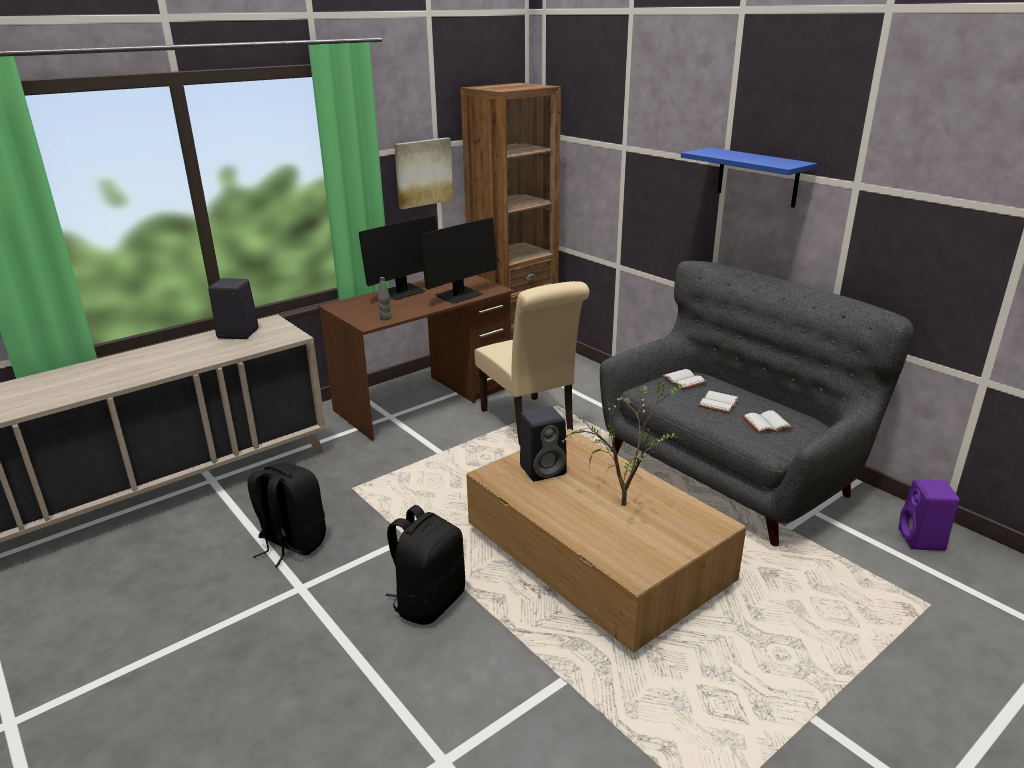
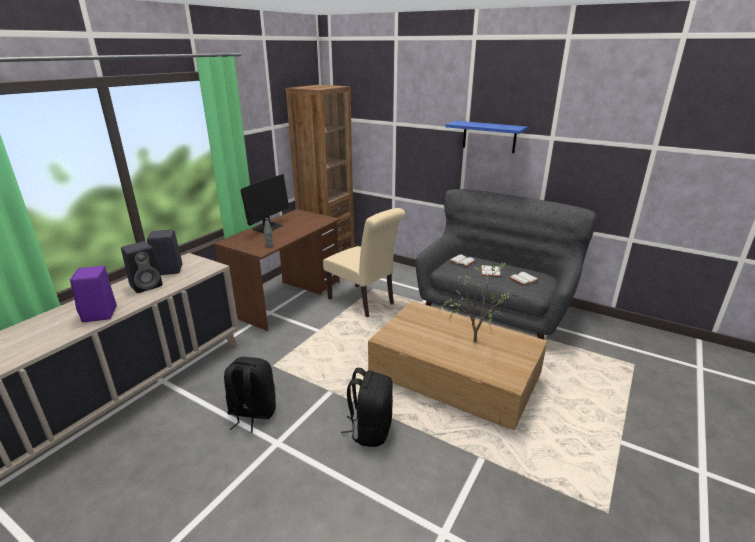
camera: 20 degrees left, 0 degrees up
(423, 172) = (266, 146): picture -> none
(459, 295) = (307, 225): monitor -> none
(544, 469) = (414, 329): black speaker -> black speaker (147, 285)
(922, 540) = (609, 330): purple speaker -> purple speaker (100, 315)

